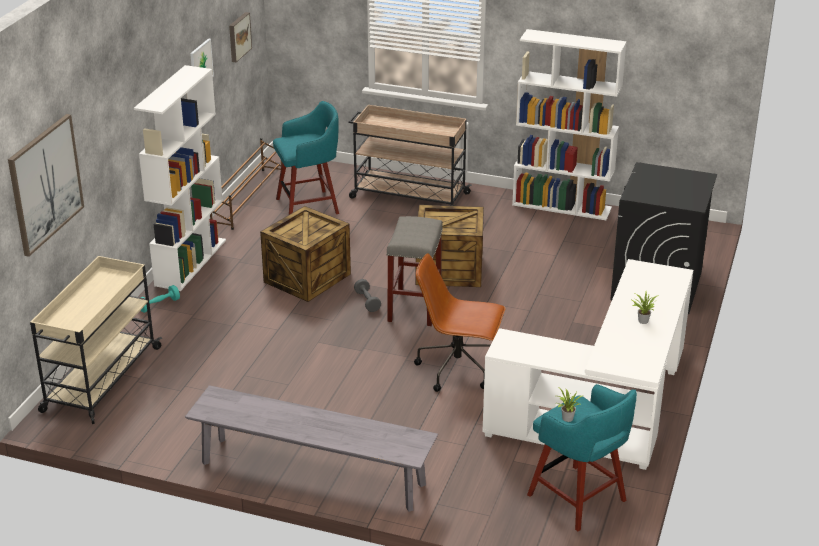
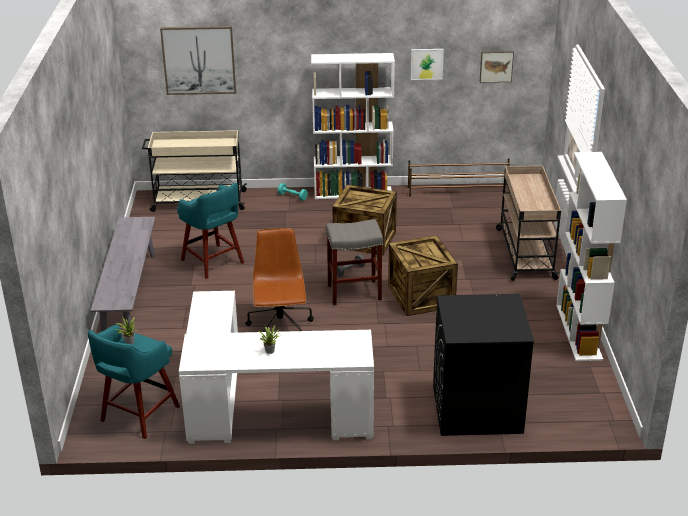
camera: 70 degrees right, 0 degrees up
(309, 206) = (469, 216): turquoise stool -> turquoise stool (213, 262)

